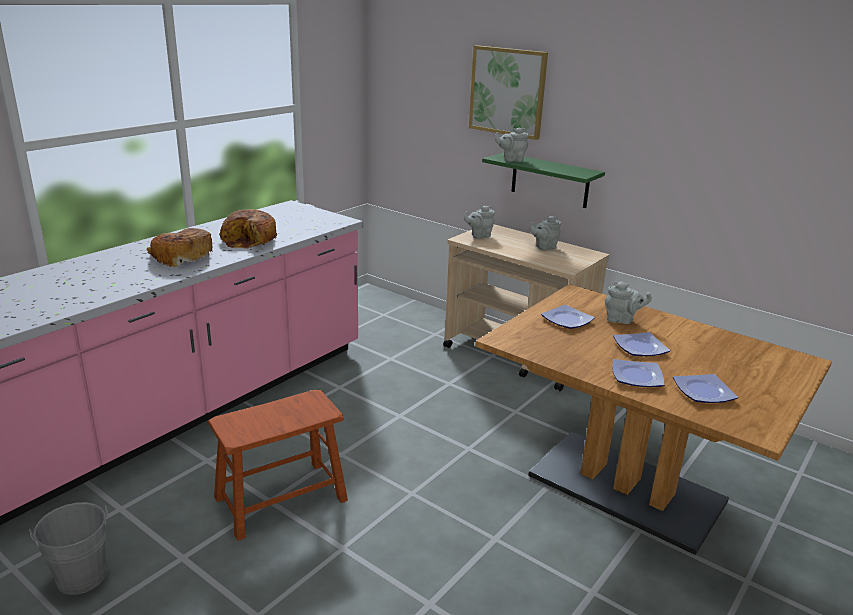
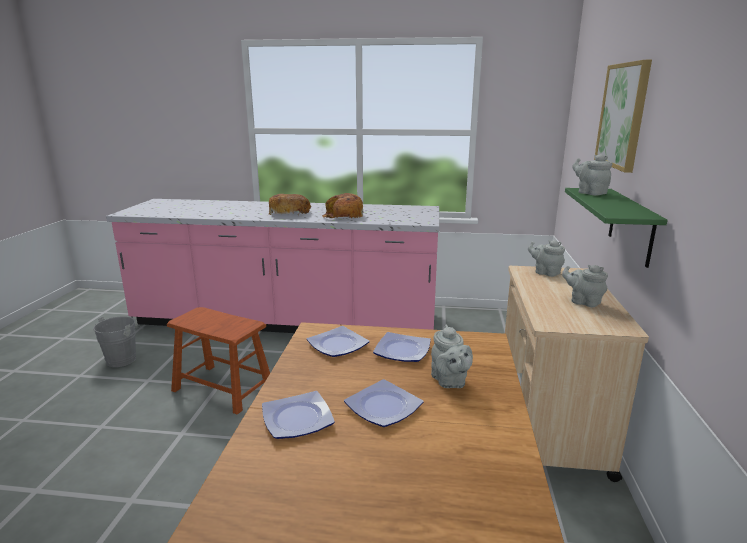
camera: 60 degrees right, 5 degrees down
(702, 391) = (296, 478): plate -> plate (338, 344)

